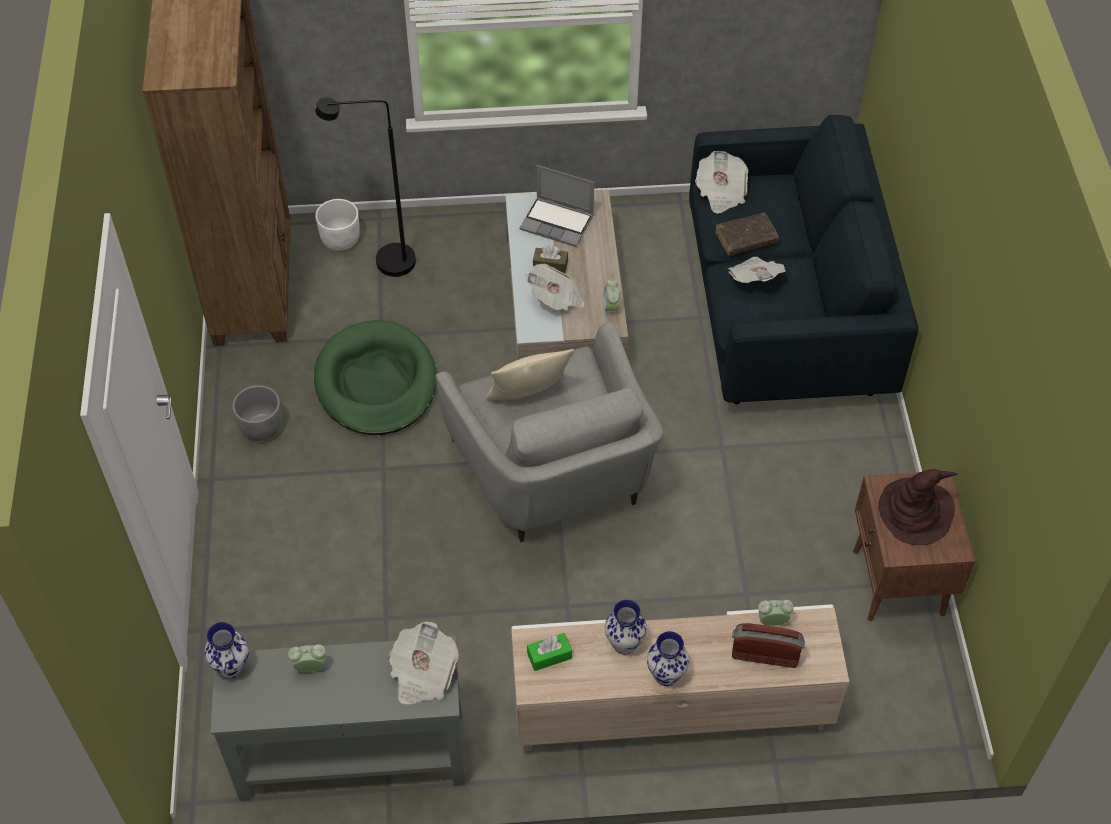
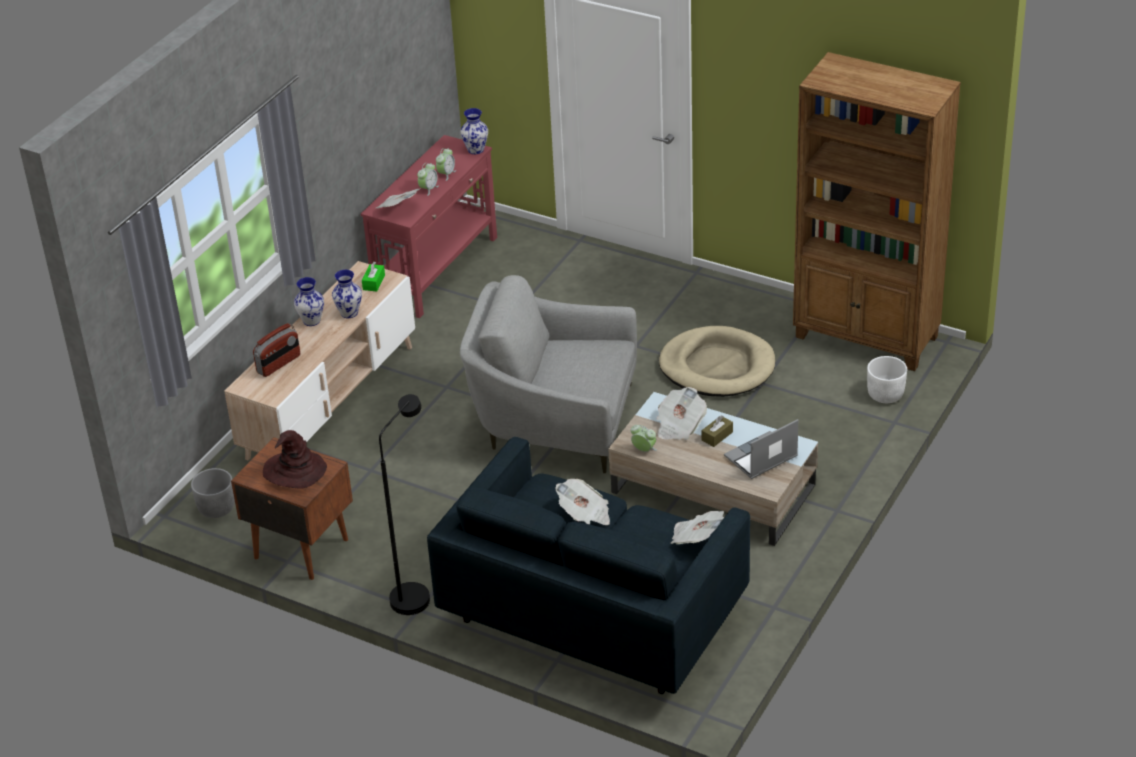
camera: 125 degrees right, 15 degrees down
(261, 427) = (722, 304): grey planter -> grey planter (217, 508)
(351, 755) = (437, 270): grey console table -> red console table
(376, 382) = (717, 366): green dog bed -> beige dog bed
(384, 264) = (838, 408): black floor lamp -> black floor lamp (414, 592)
(528, 397) = (584, 358): beige pillow -> none
(746, 239) = (632, 529): brown book -> none
(772, 622) = (296, 377): alarm clock -> alarm clock (428, 189)

